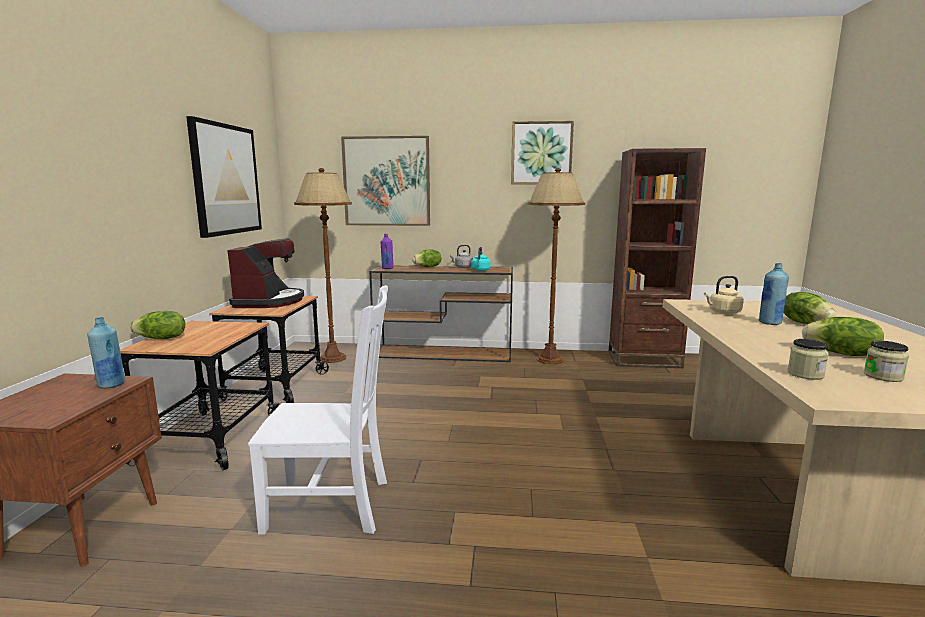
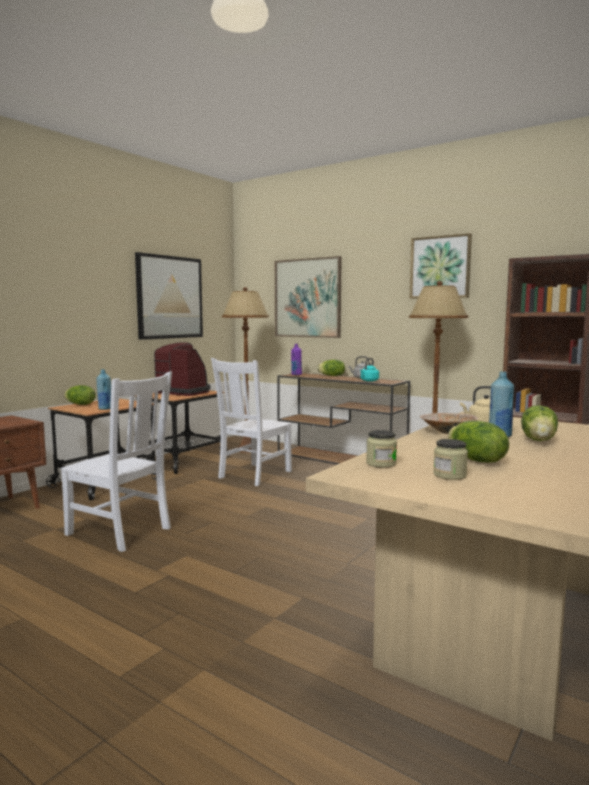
camera: 30 degrees right, 5 degrees down
(111, 385) = (18, 422): blue bottle -> blue bottle (105, 409)
(269, 301) = (184, 392): coffee machine -> coffee machine turned 90 degrees counterclockwise
(384, 388) = (253, 475): none -> white chair
(727, 325) = (447, 432): none -> beige bowl

